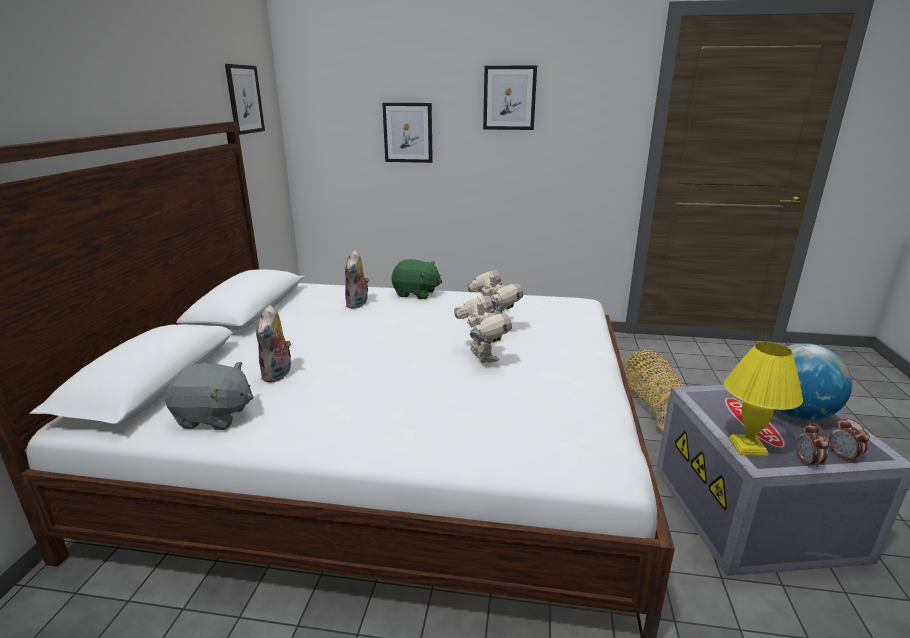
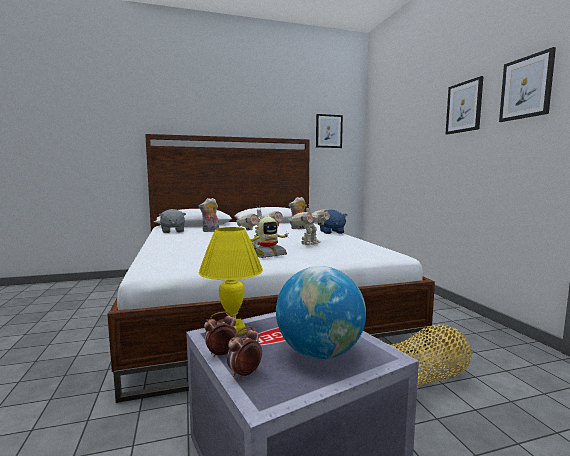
camera: 65 degrees right, 15 degrees down
(408, 132) = (409, 143): picture -> picture (526, 87)
(416, 293) = (331, 232): green plush toy -> blue plush toy
(546, 362) = (268, 254): none -> toy robot

